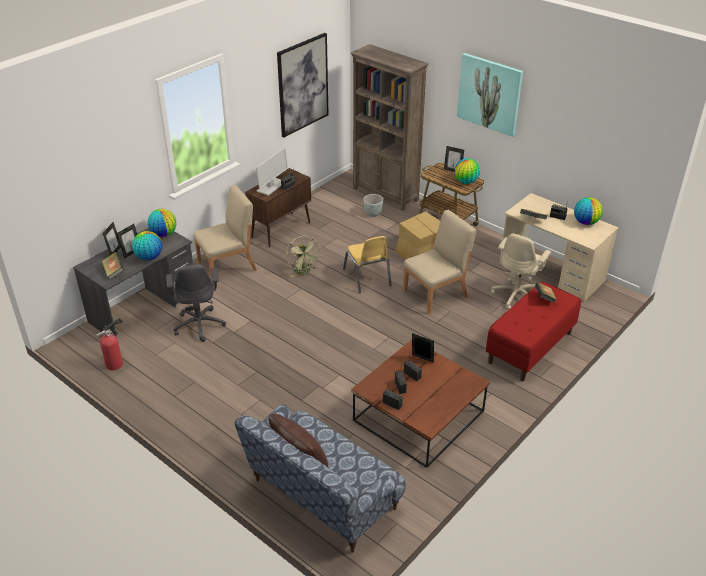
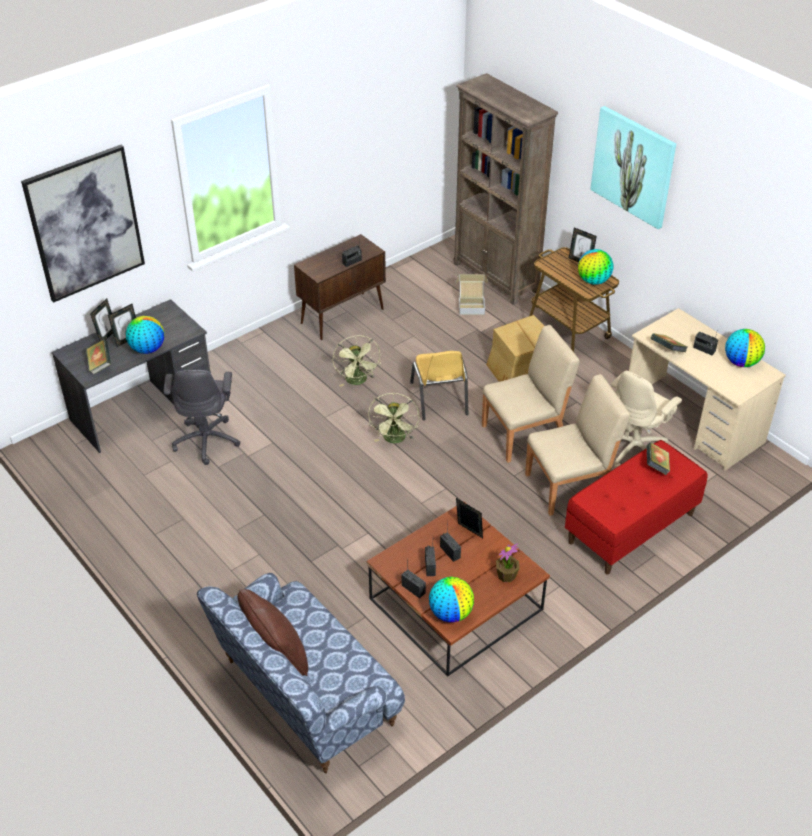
camera: 10 degrees right, 5 degrees up
(116, 363) = (93, 481): fire extinguisher -> none
(164, 234) = (173, 317): globe -> globe (451, 613)
(228, 266) = (261, 361): beige chair -> beige chair (570, 486)
(271, 187) = (330, 260): monitor -> none
(302, 85) = (388, 123): picture -> picture (85, 223)
(342, 308) = (395, 440): none -> green fan
(373, 213) = (471, 305): grey planter -> cardboard box
(458, 386) = (506, 576): none -> potted plant

